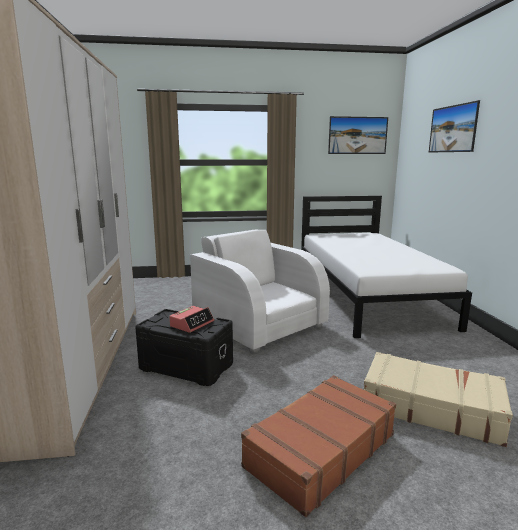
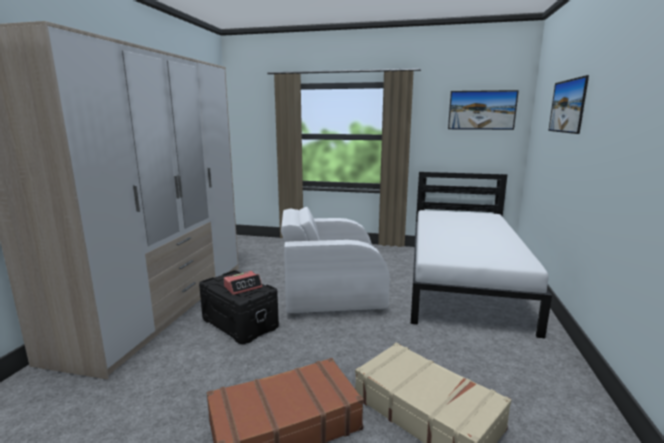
camera: 20 degrees right, 0 degrees up
(259, 324) = (331, 294): white armchair -> white armchair turned 75 degrees counterclockwise

